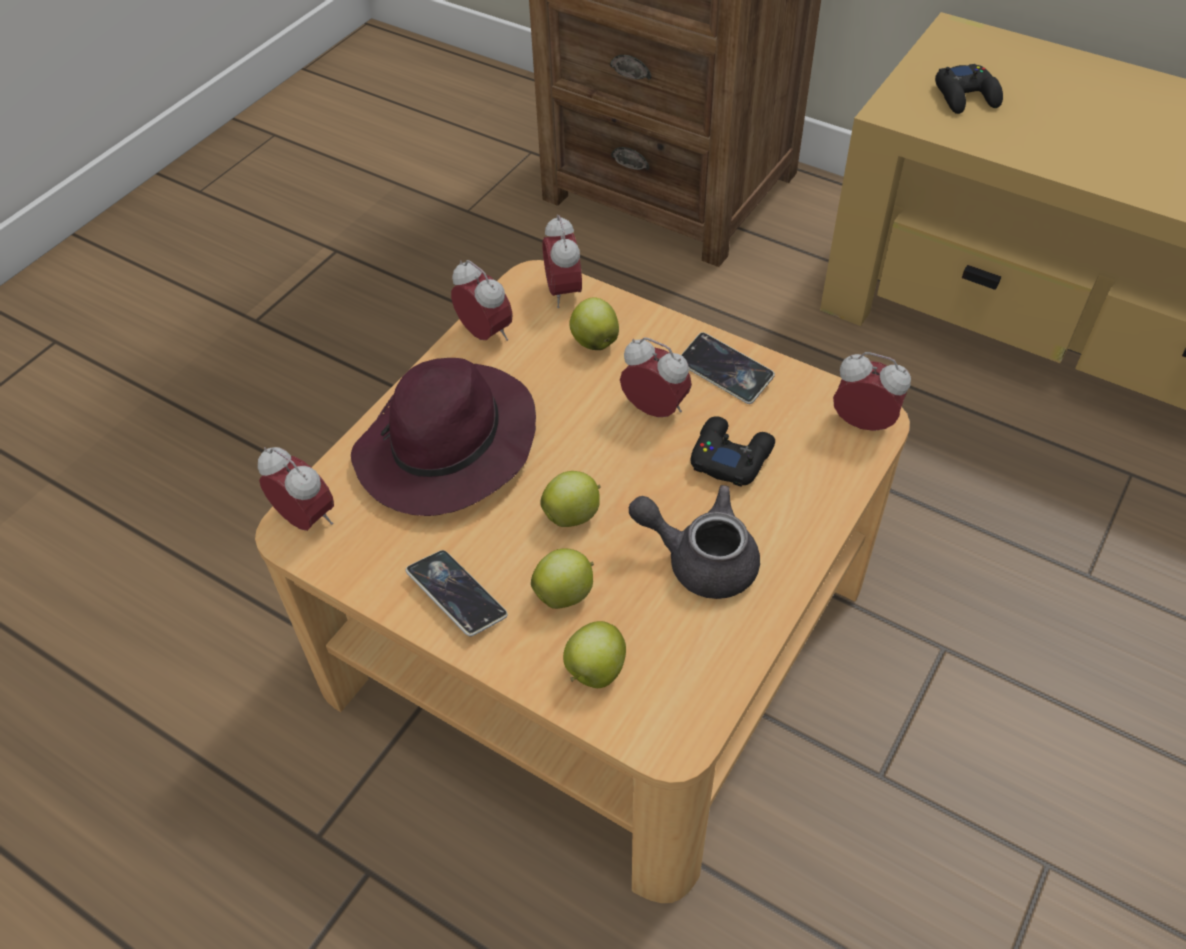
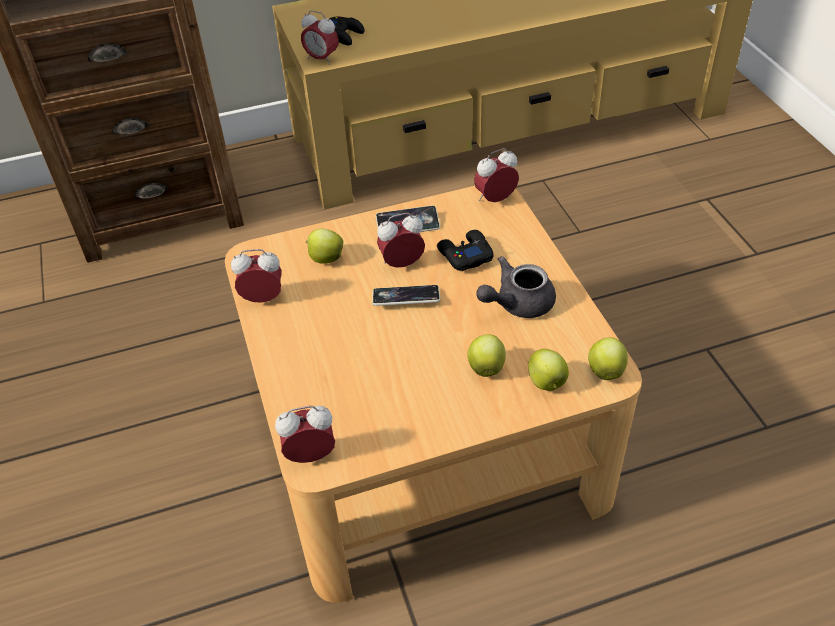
camera: 50 degrees left, 5 degrees down
(447, 449) = (331, 362): purple hat -> none
(457, 596) = (442, 414): phone -> phone (406, 298)
(563, 292) = (273, 250): alarm clock -> alarm clock (321, 59)
(573, 515) = (437, 335): apple -> apple (605, 371)

